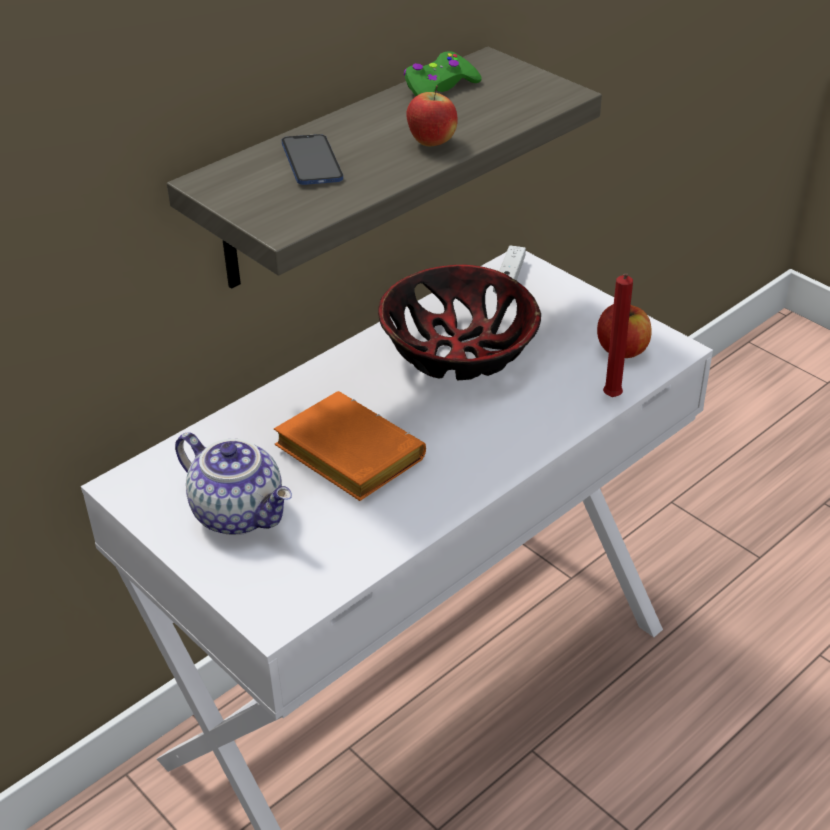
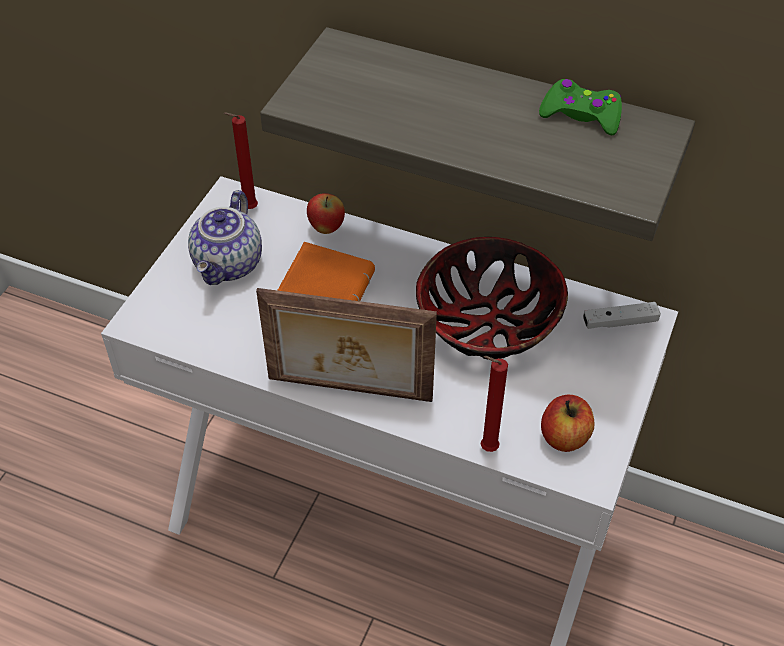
camera: 65 degrees right, 10 degrees up
(160, 476) = (248, 209): none -> red candle
(312, 162) = (399, 85): phone -> none
(432, 143) = (476, 140): apple -> apple (326, 228)
(490, 468) = (349, 391): none -> picture frame

